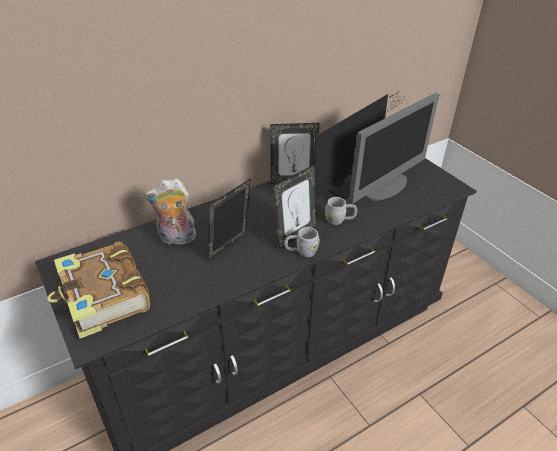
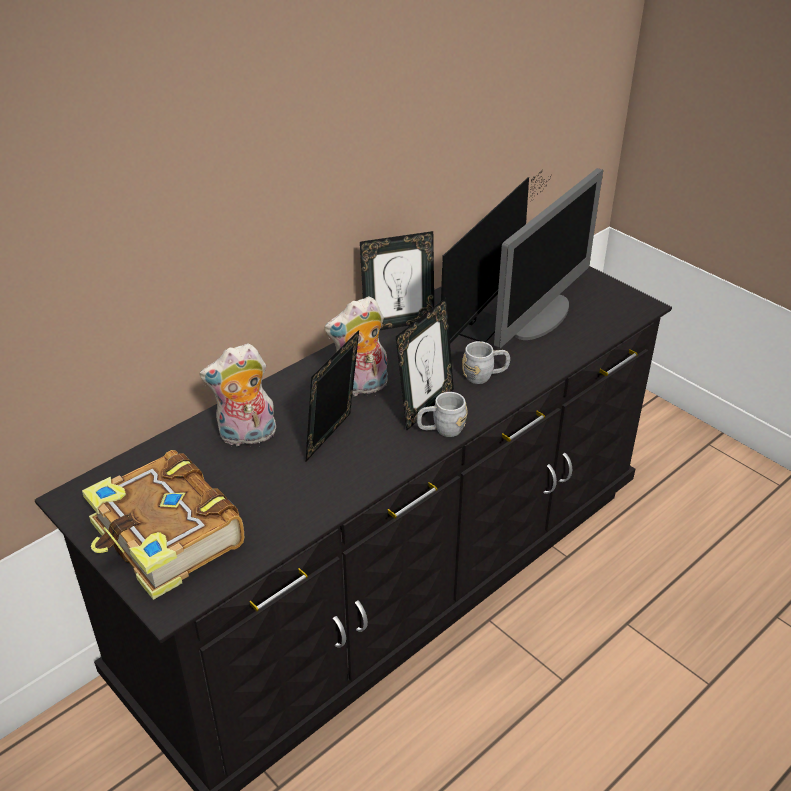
camera: 10 degrees left, 0 degrees up
(258, 217) = (361, 387): none -> plush toy

